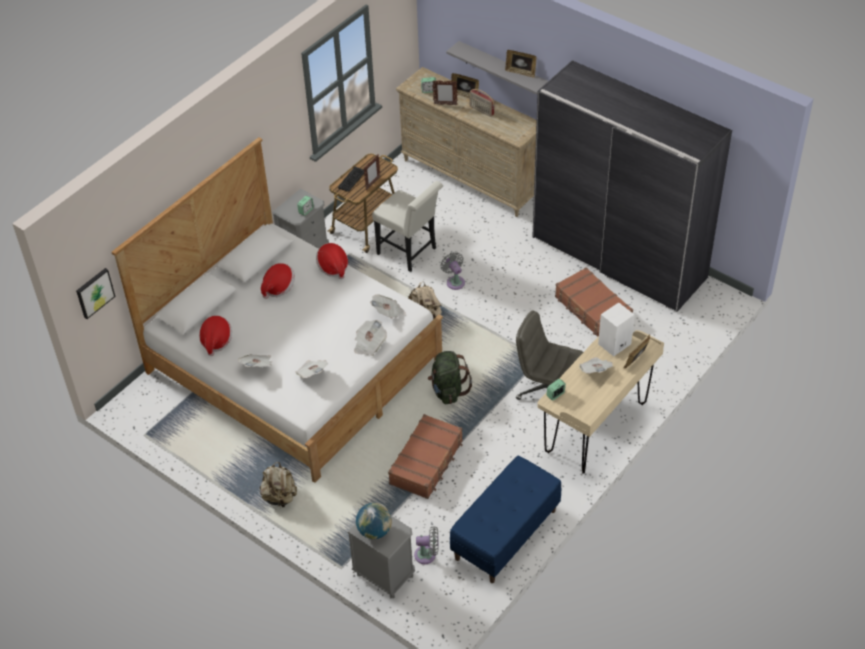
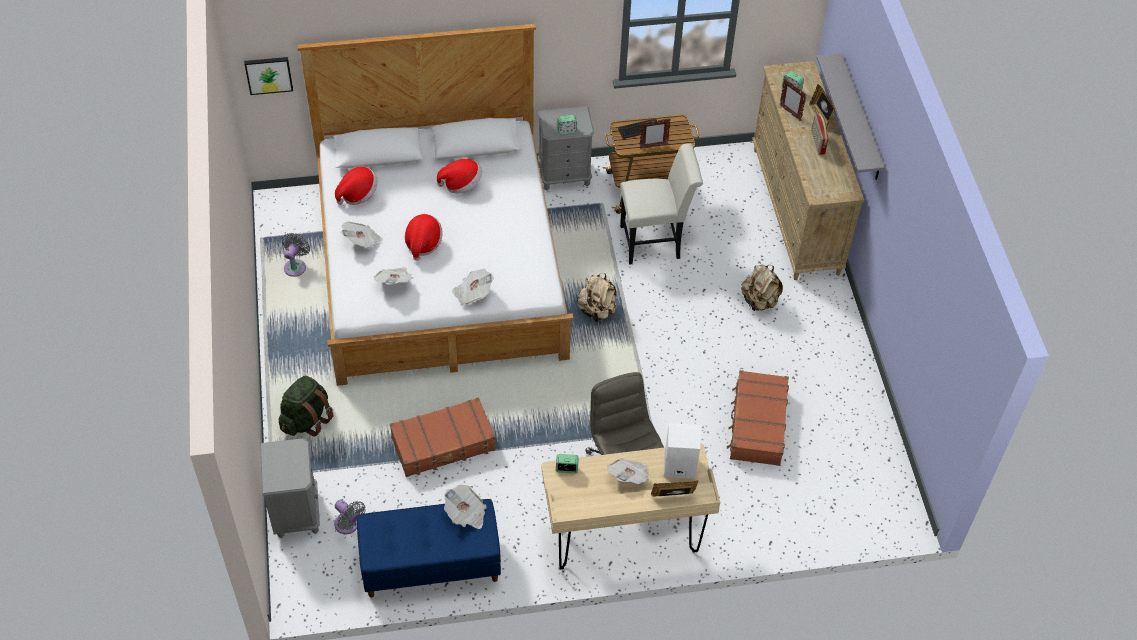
camera: 40 degrees right, 5 degrees up
(280, 497) = (297, 375): beige backpack -> beige backpack (759, 301)
(333, 267) = (527, 200): hat -> hat (423, 243)
(374, 531) = (280, 461): globe -> none
(388, 313) = (523, 277): newspaper -> newspaper (466, 514)
(410, 253) = (655, 241): white chair -> white chair turned 90 degrees counterclockwise
(448, 390) = (537, 394): green backpack -> green backpack (306, 420)
(454, 281) = (663, 298): grey fan -> grey fan (296, 266)
(520, 72) = (862, 125): picture frame -> none
(618, 258) = (845, 393): grey wardrobe -> none

